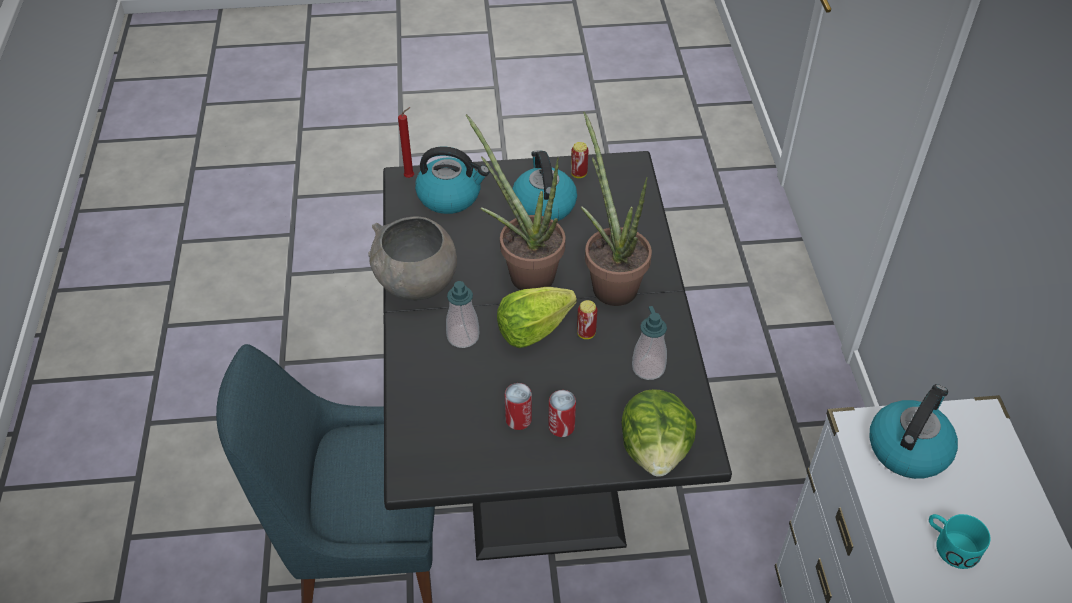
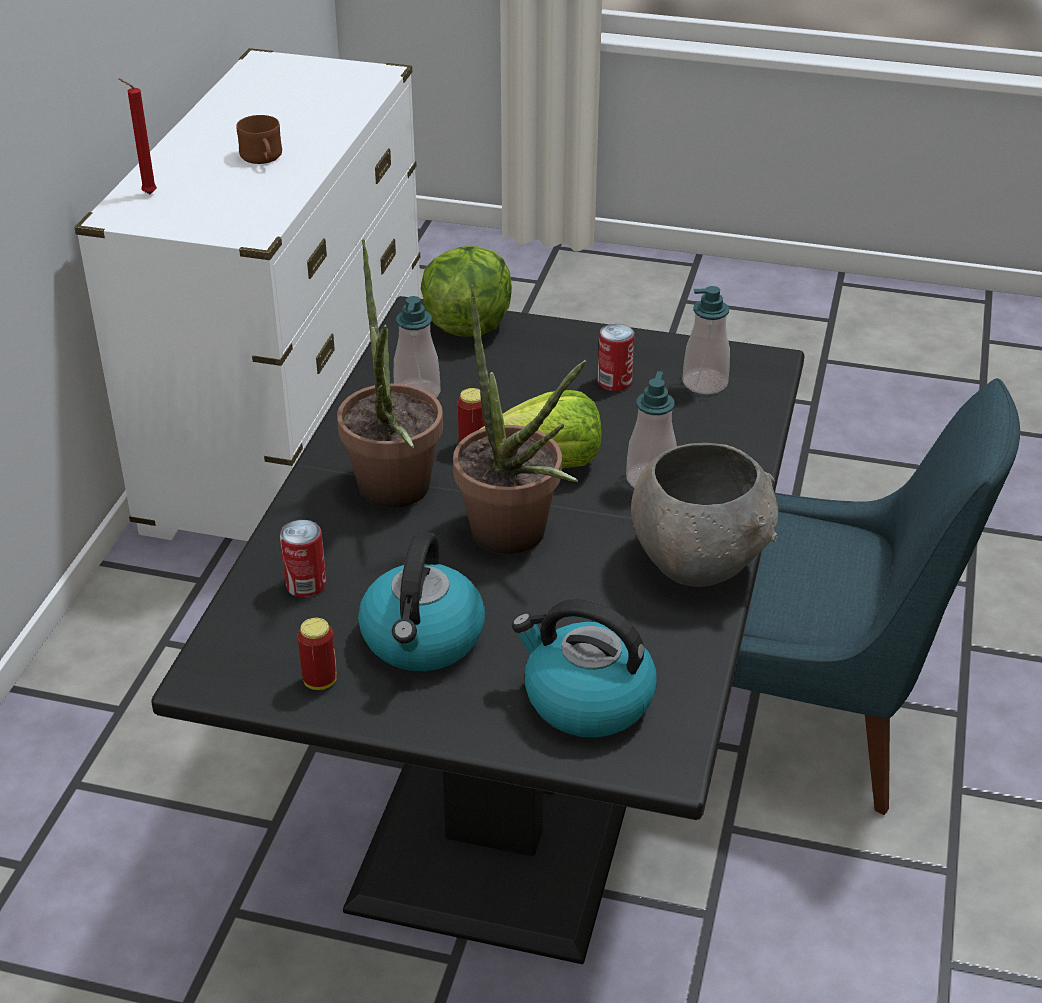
camera: 160 degrees left, 10 degrees down
(411, 177) = (650, 762): red candle -> red candle (147, 194)
(452, 438) = (705, 383): none -> soap dispenser
(561, 426) = (564, 365): can -> can (306, 585)
(908, 448) = (221, 213): kettle -> none
(950, 545) = (263, 159): turquoise mug -> brown mug

